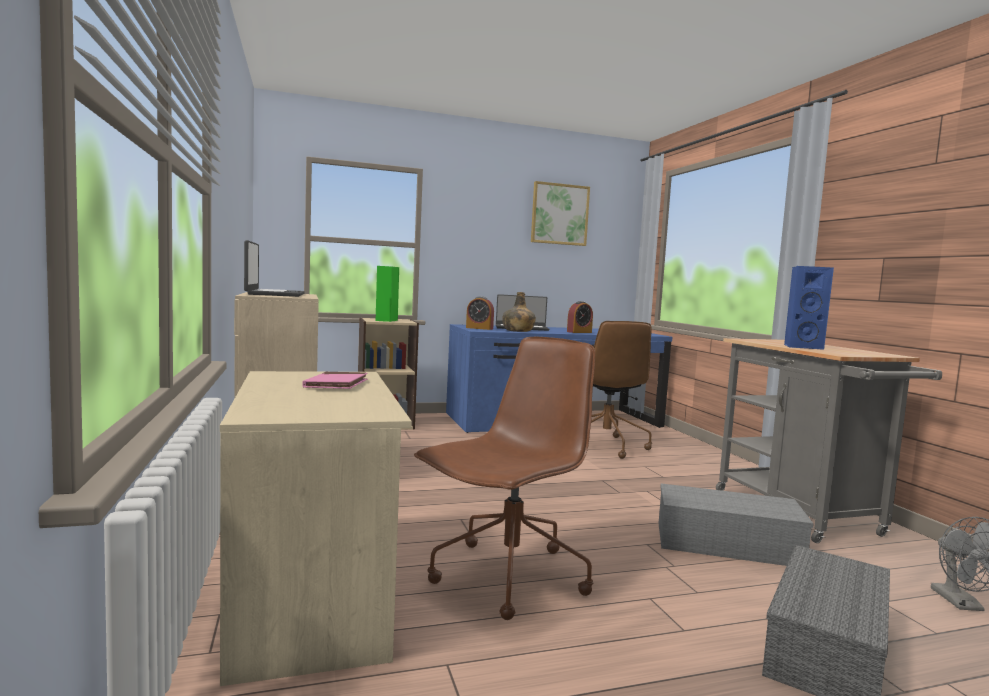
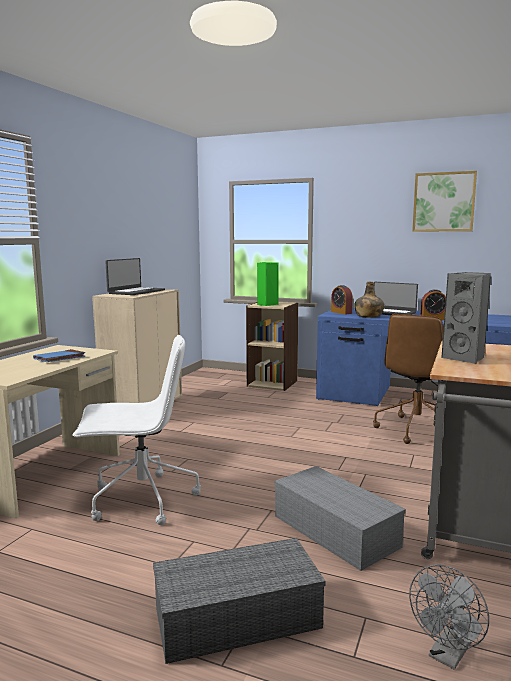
camera: 40 degrees right, 5 degrees up
(336, 385) = (59, 358): pink book -> blue book
(505, 580) = (138, 500): brown office chair -> white office chair
(801, 347) = (465, 358): blue speaker -> grey speaker

